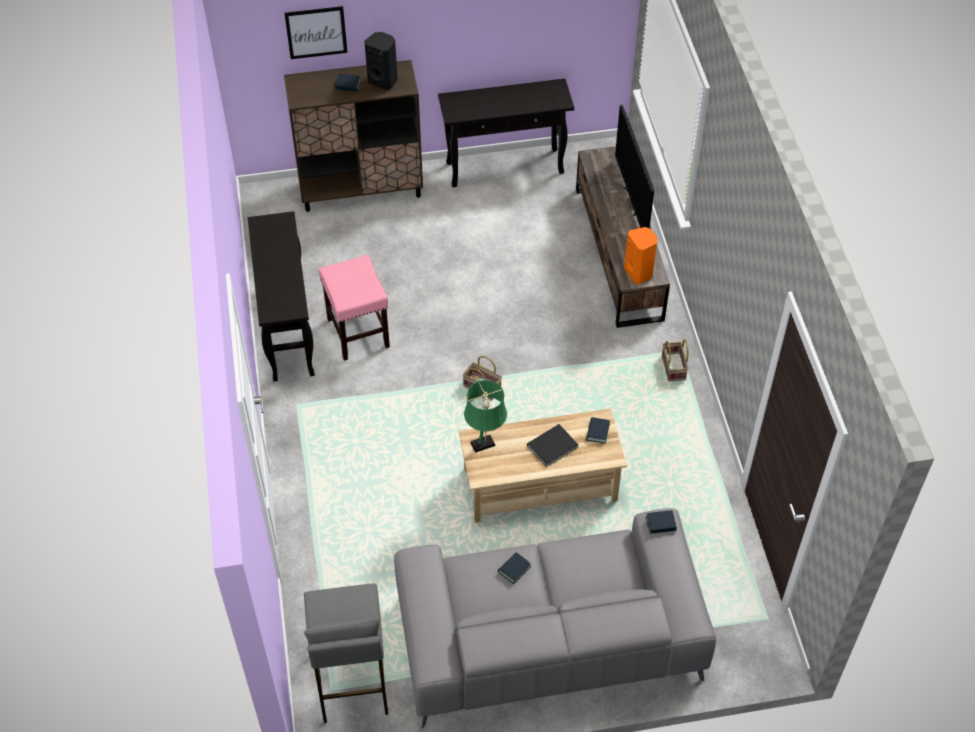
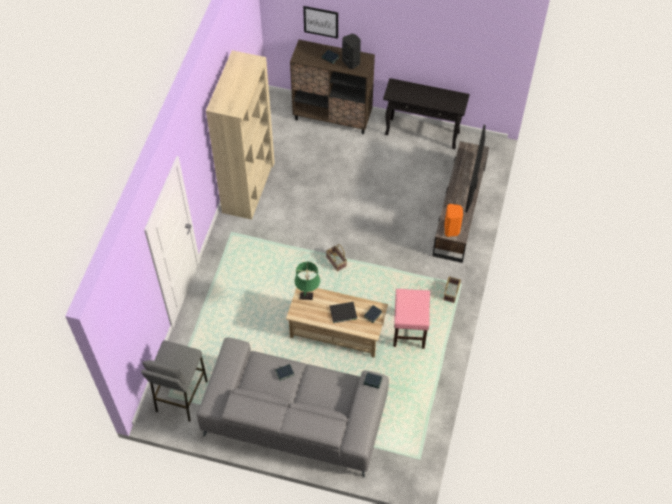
camera: 25 degrees right, 5 degrees up
(287, 330) = (248, 187): black console table -> beige bookcase
(357, 332) = (285, 202): pink stool -> pink stool (409, 330)

